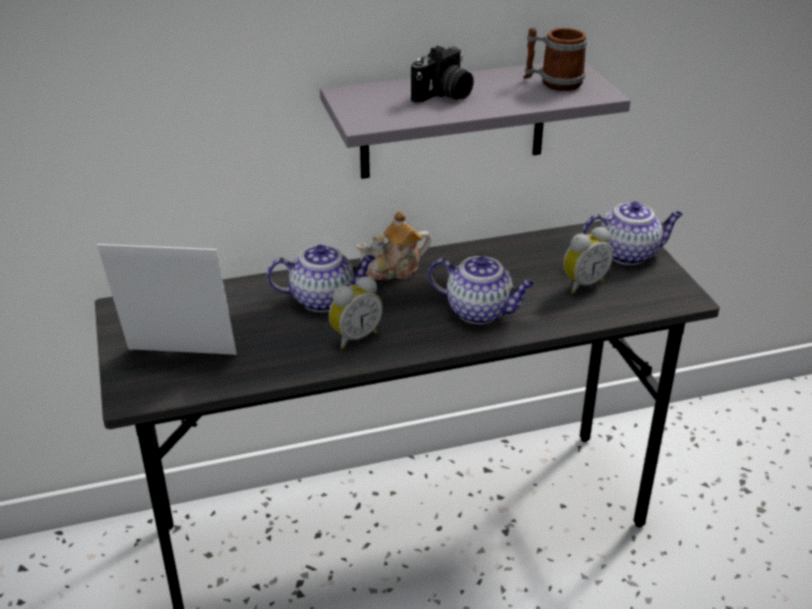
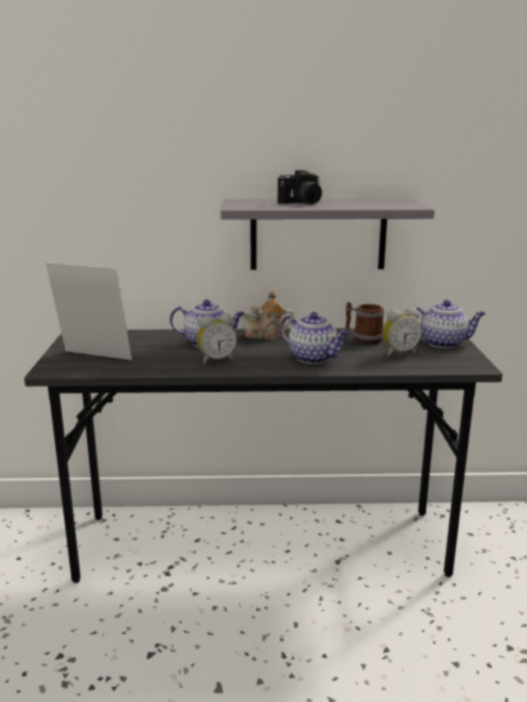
camera: 15 degrees right, 15 degrees down
(553, 82) = (384, 203): mug -> mug (362, 339)

